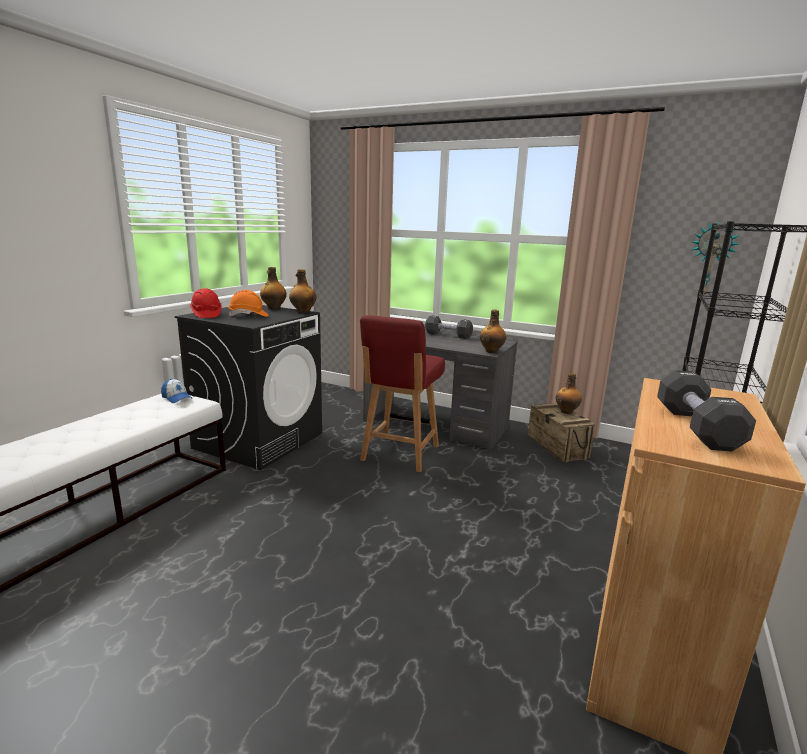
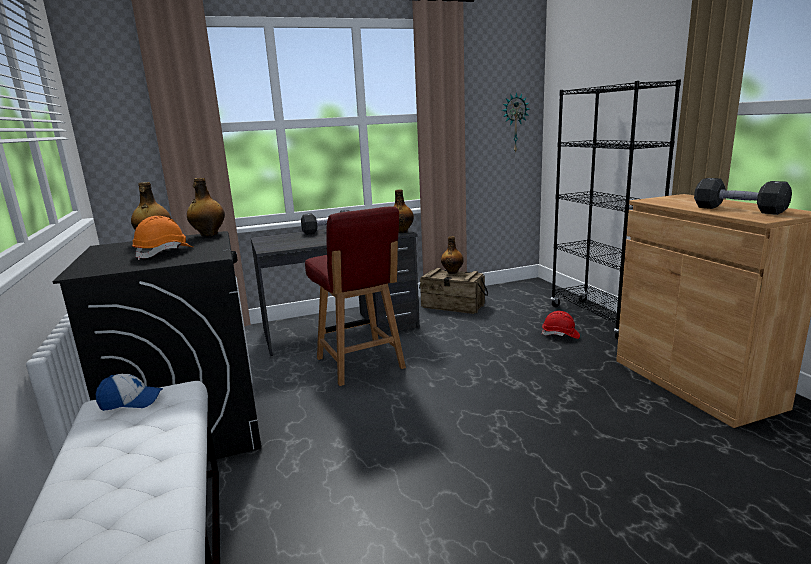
camera: 45 degrees left, 0 degrees up
(206, 314) = (97, 267): red hard hat -> red hard hat (560, 335)

